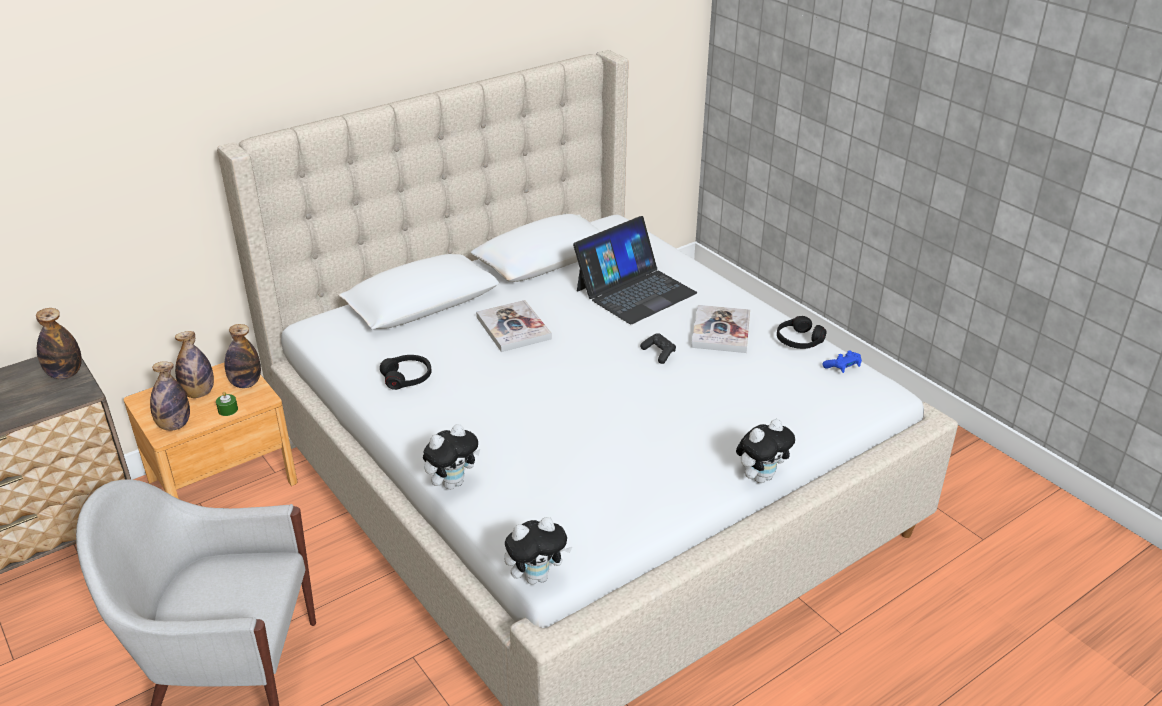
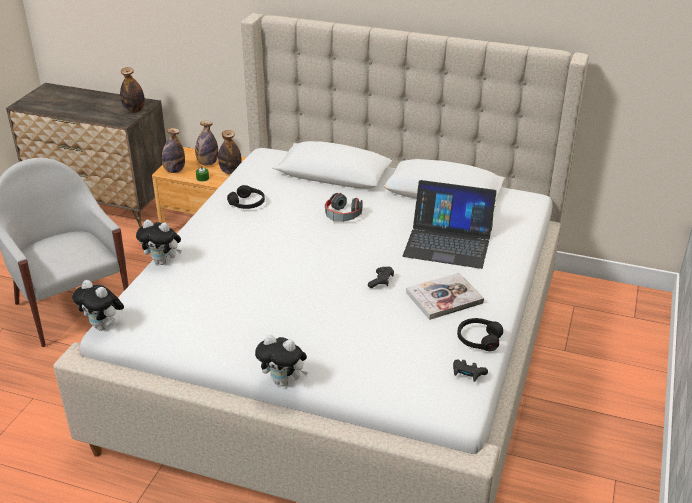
camera: 55 degrees right, 0 degrees up
(513, 328) = (342, 215): book -> headphones
(842, 367) = (467, 374): blue game controller -> black game controller

